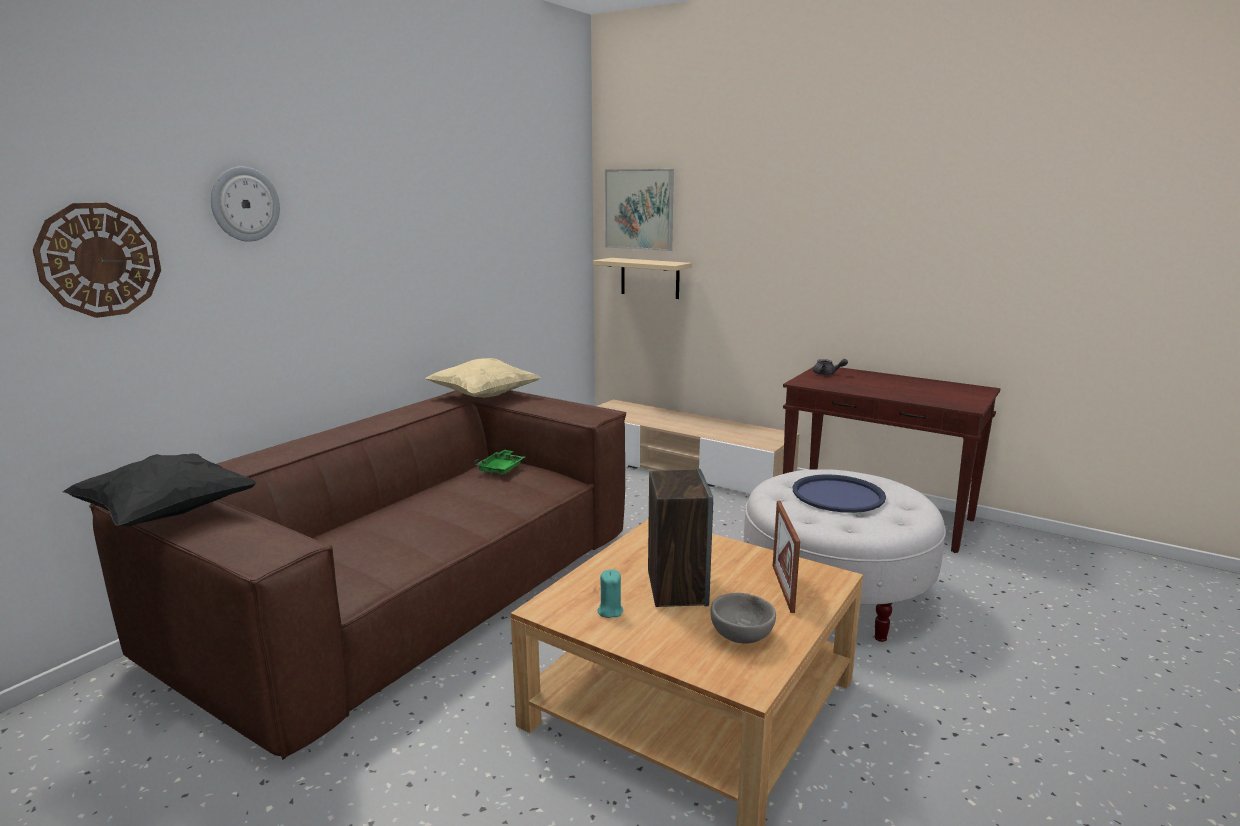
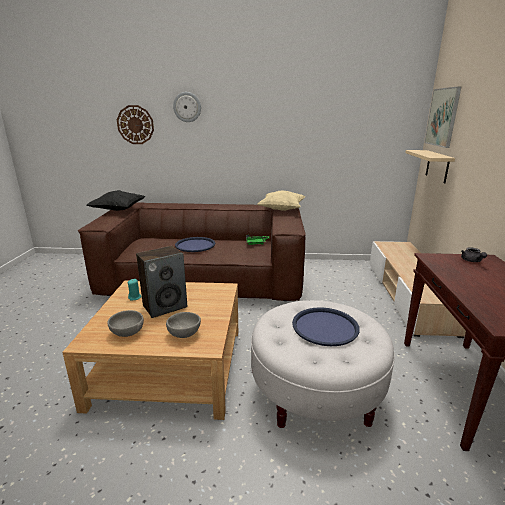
camera: 60 degrees right, 5 degrees up
(422, 516) = (195, 245): none -> blue tray
(783, 588) = (184, 334): picture frame -> grey bowl

